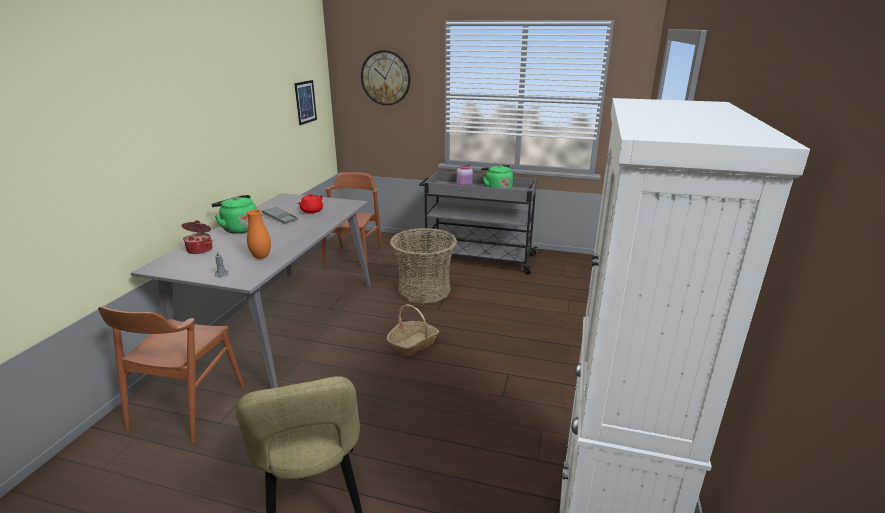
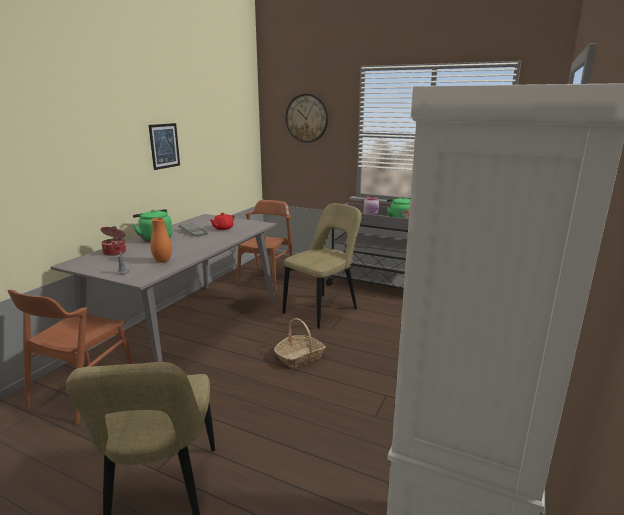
camera: 10 degrees right, 5 degrees down
(305, 102) = (234, 137): picture -> picture (164, 146)
(424, 290) = (323, 310): basket -> beige chair

